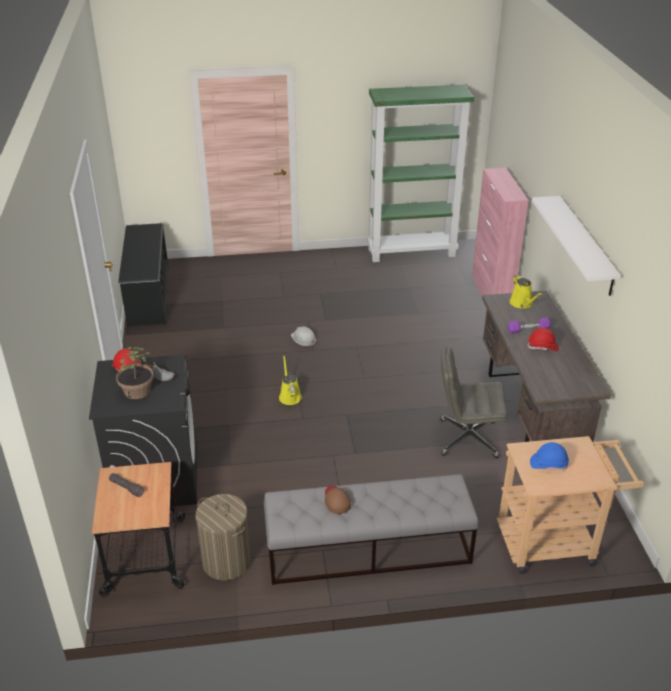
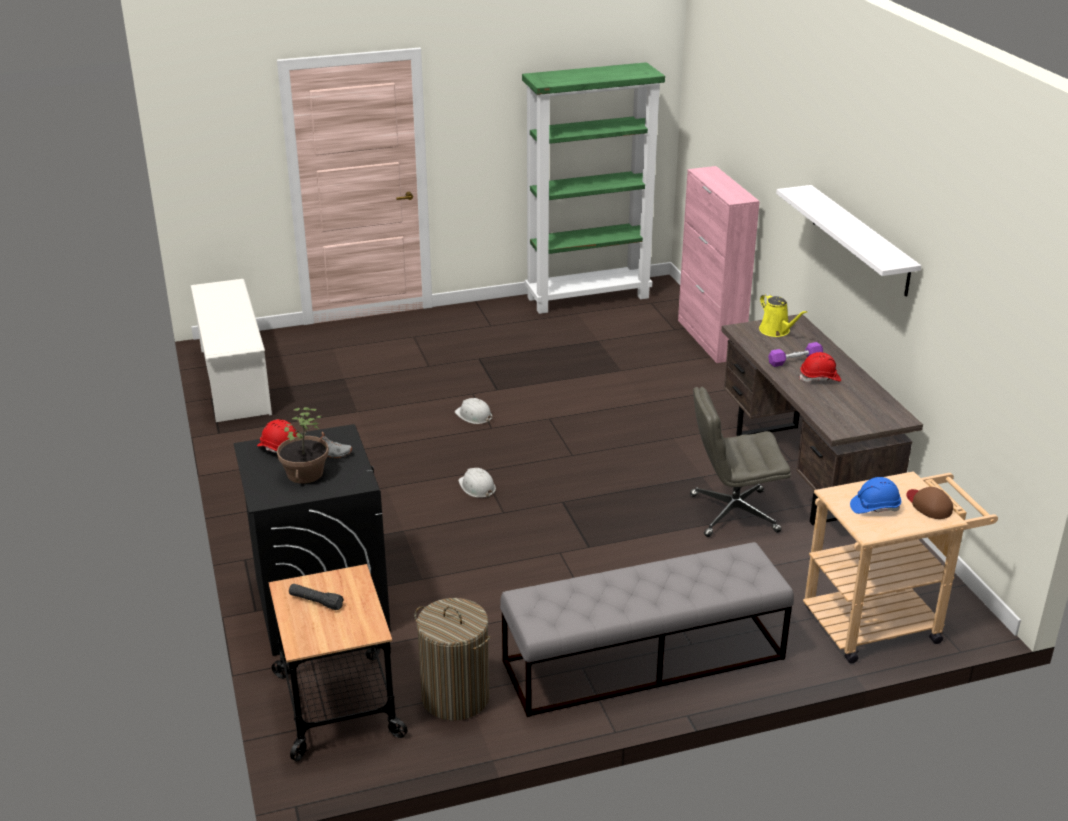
camera: 10 degrees left, 5 degrees down
(148, 295) = (234, 381): black shoe rack -> white shoe rack
(289, 396) = (477, 487): yellow watering can -> white hard hat
(336, 500) = (602, 590): brown cap -> brown cap (928, 505)

